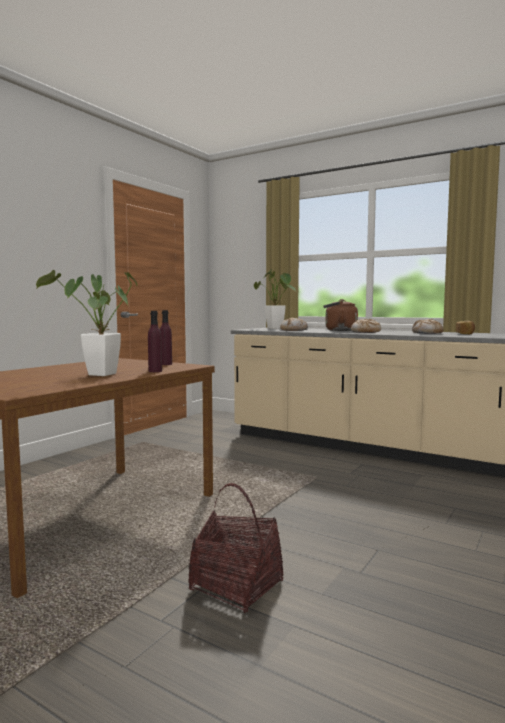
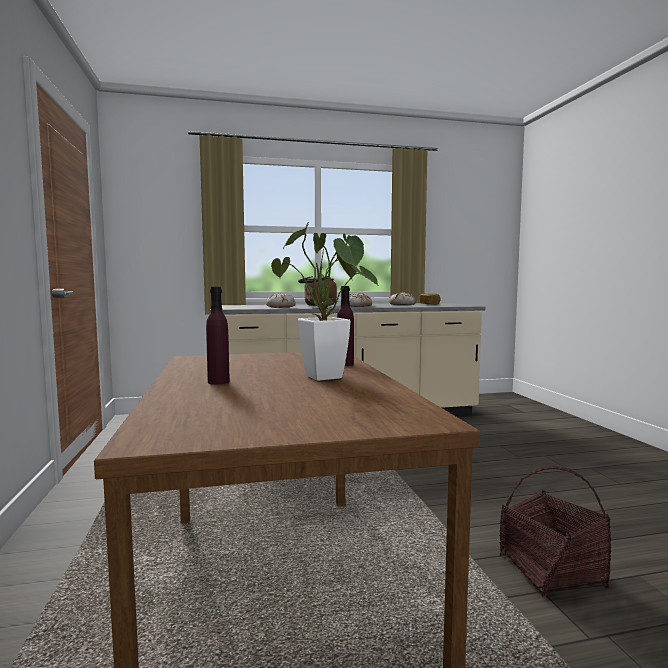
camera: 45 degrees left, 0 degrees up
(166, 364) = (294, 355): purple bottle -> purple bottle (218, 382)
(276, 328) = (242, 306): potted plant -> none

